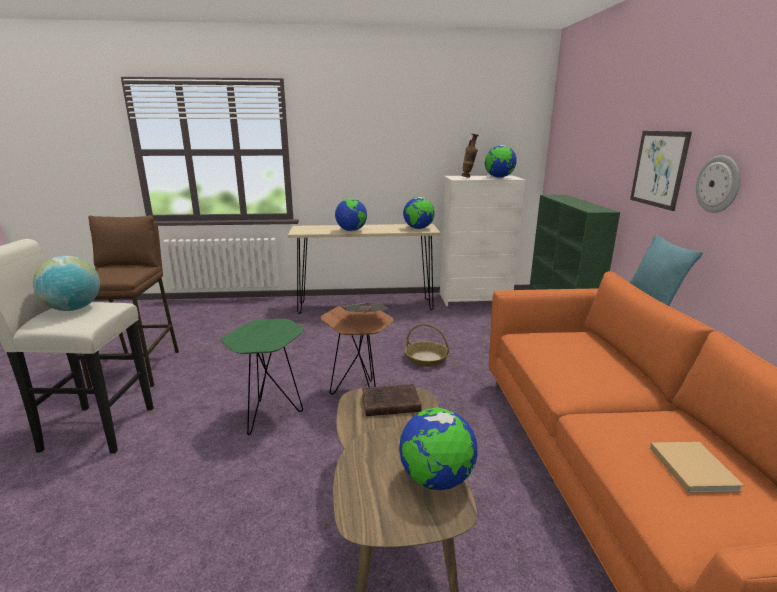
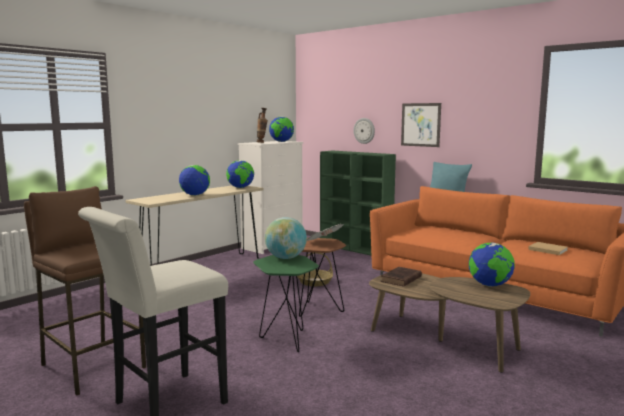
camera: 45 degrees left, 10 degrees down
(74, 309) = (161, 268): globe -> globe (286, 258)
(718, 184) = (467, 129): wall clock -> wall clock (364, 130)

